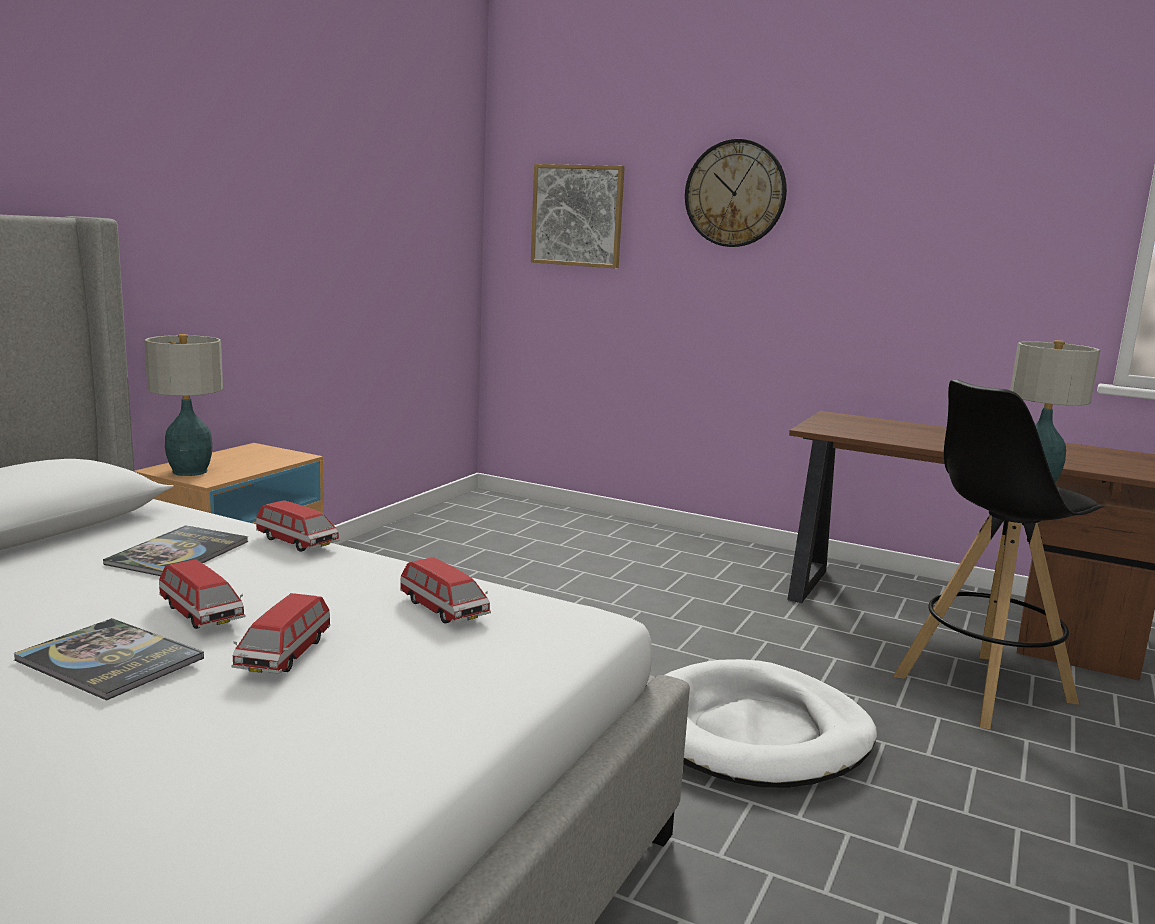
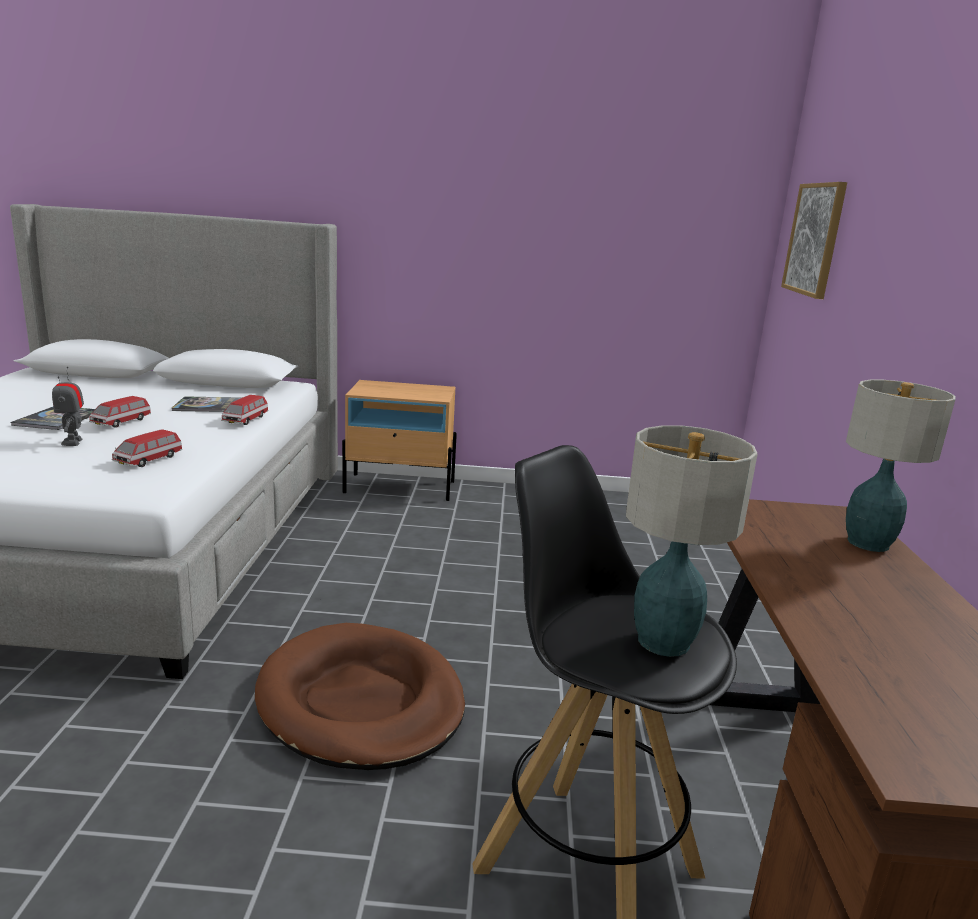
camera: 65 degrees right, 5 degrees up
(189, 471) = (371, 387): table lamp -> table lamp (867, 543)
(284, 655) = (73, 442): toy car -> toy robot
(735, 193) = (904, 212): wall clock -> none
(754, 732) = (361, 702): white dog bed -> brown dog bed

